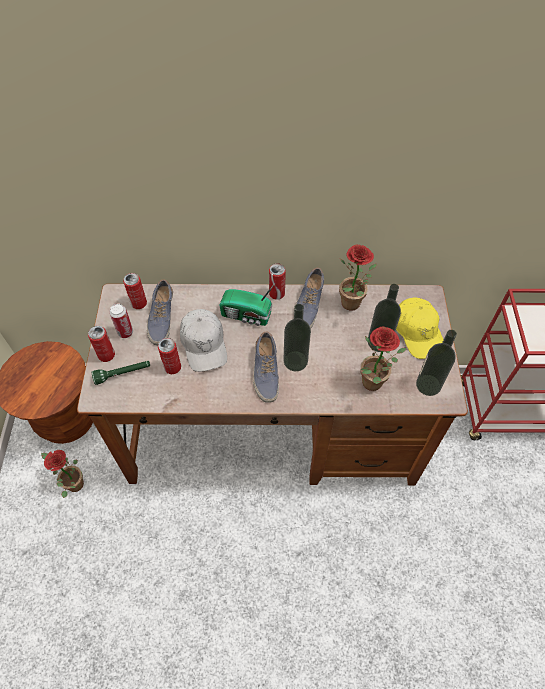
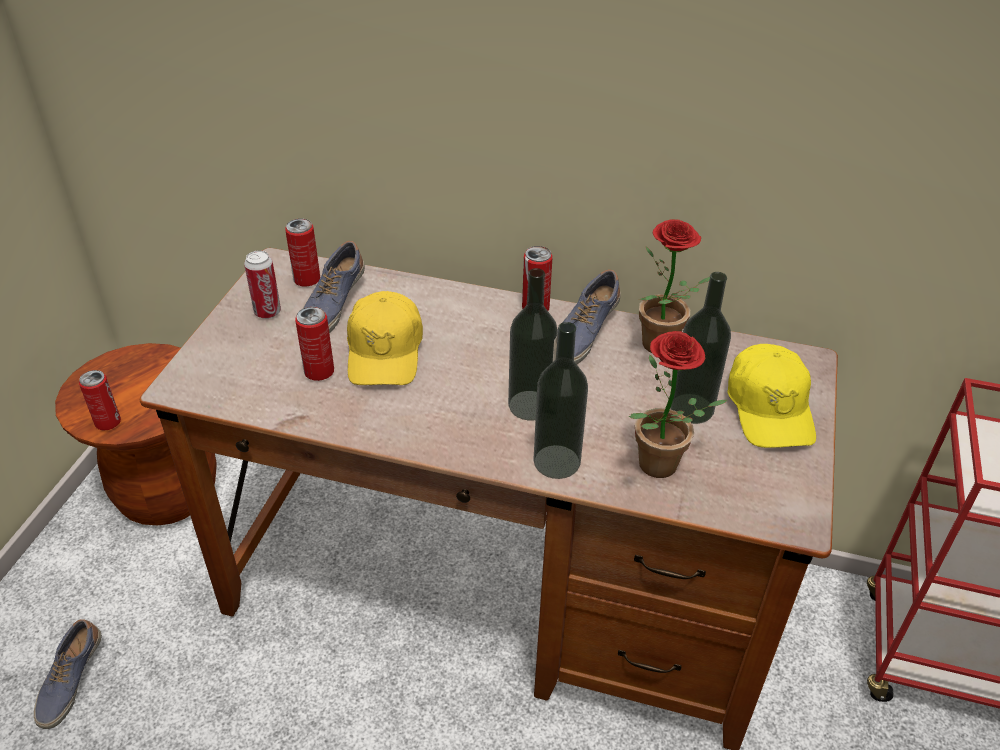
camera: 15 degrees right, 15 degrees down
(72, 483) = (131, 590): potted plant -> none
(106, 355) = (223, 335): can -> can (108, 423)
(123, 374) = (236, 365): green flashlight -> none
(204, 344) = (385, 352): white cap -> yellow cap
(247, 316) = (473, 328): radio -> none
(265, 372) = (471, 410): shoe -> shoe (70, 681)
(428, 385) = (764, 491): bottle -> bottle (556, 461)

